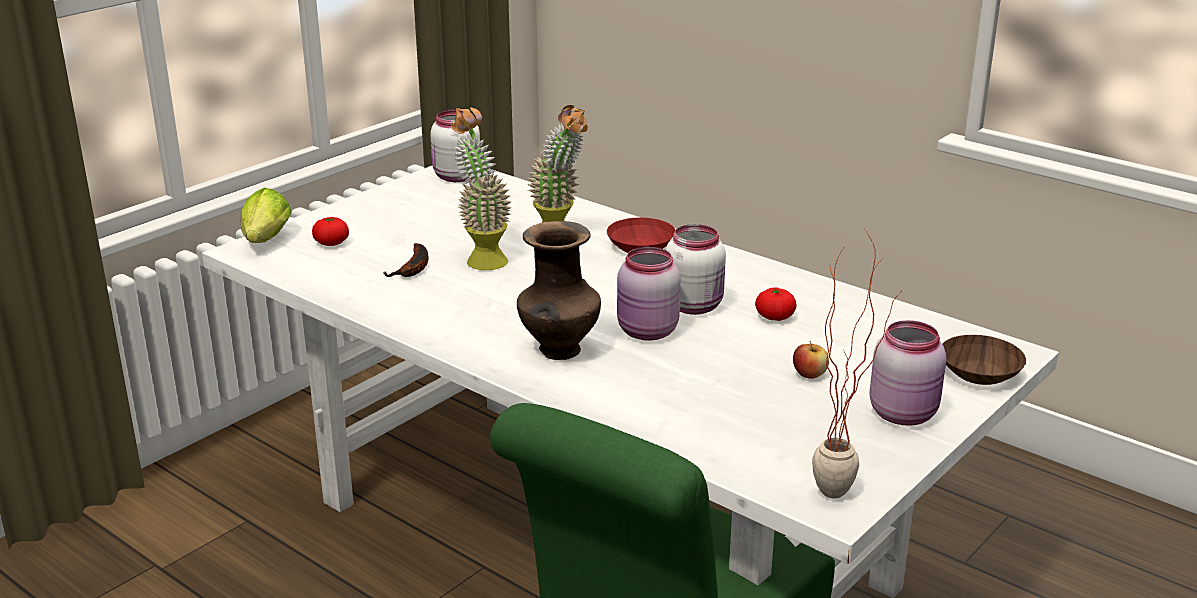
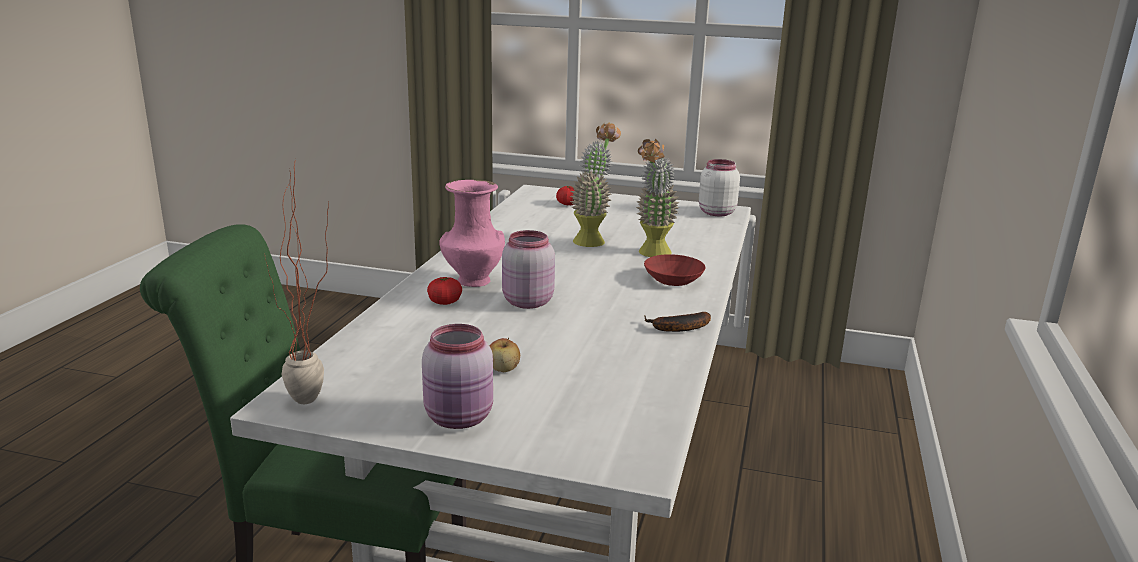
camera: 65 degrees right, 5 degrees down
(265, 242) = (551, 192): lettuce -> none
(414, 268) = (556, 227): banana -> banana (677, 328)
(559, 351) = (472, 281): brown vase -> pink vase
(695, 305) = (589, 311): white jar -> none
(774, 317) = (599, 342): tomato -> tomato (445, 302)
(979, 374) = (570, 451): brown bowl -> none

